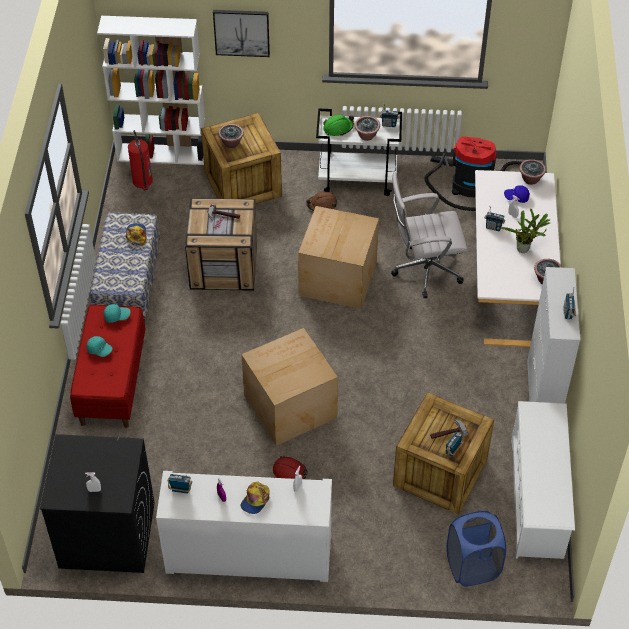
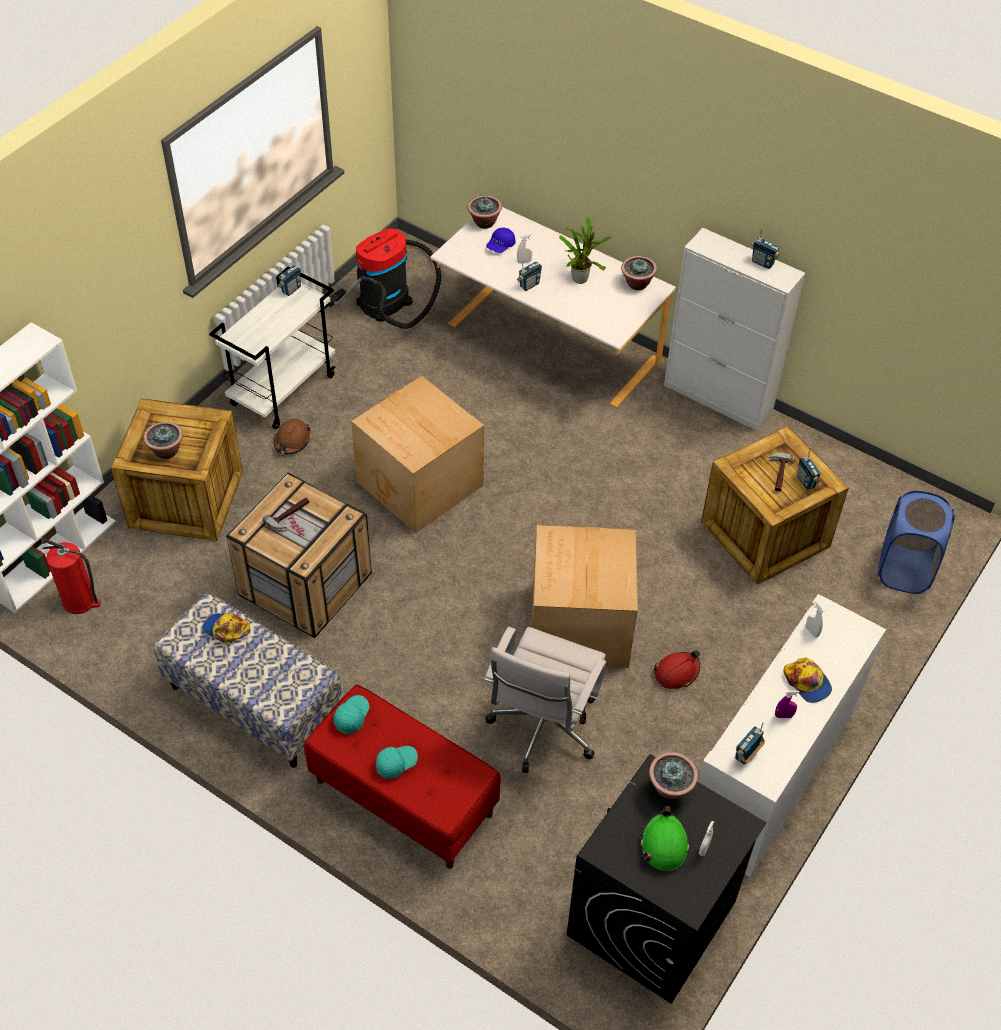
camera: 60 degrees left, 0 degrees up
(241, 32) = (86, 300): picture -> none
(338, 128) = (253, 335): green hard hat -> green hard hat (664, 844)
(367, 136) = (291, 317): potted plant -> potted plant (670, 787)
(424, 271) = (472, 403): white office chair -> white office chair (542, 730)
(537, 498) = (848, 472): white shoe rack -> none

